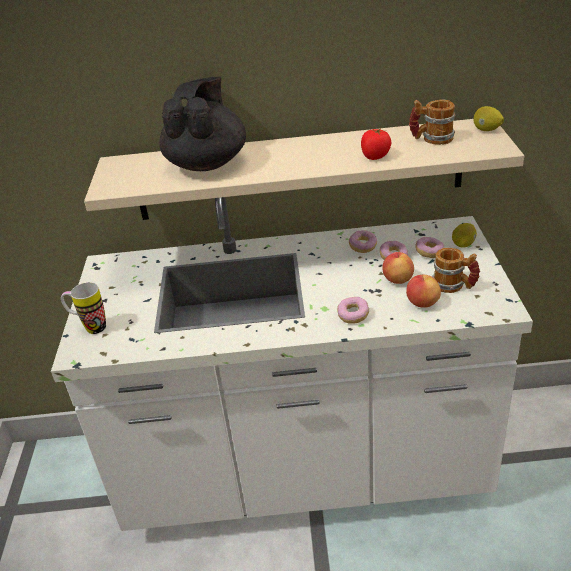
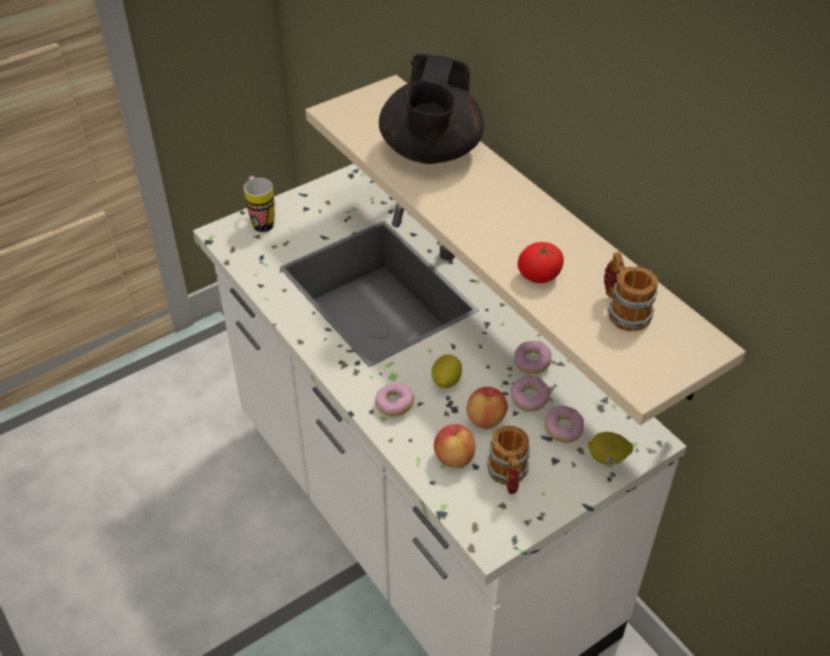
camera: 55 degrees right, 10 degrees up
(207, 163) = (431, 153): black teapot -> black teapot turned 120 degrees clockwise
(486, 130) = (691, 356): lemon -> lemon (445, 381)

